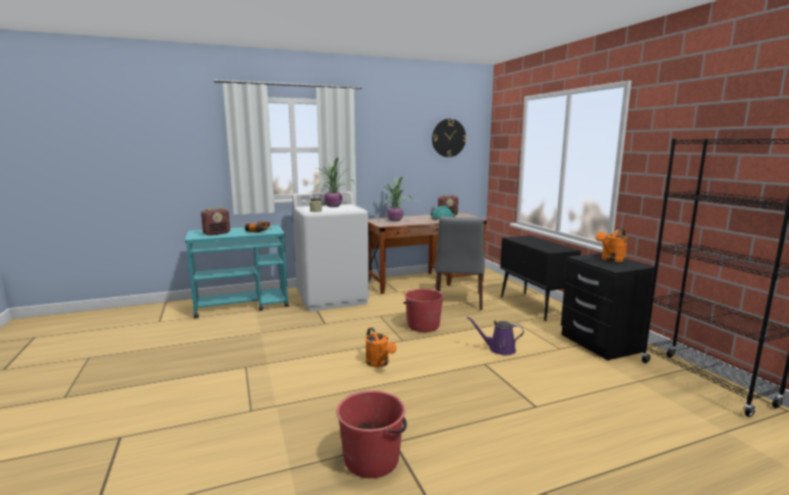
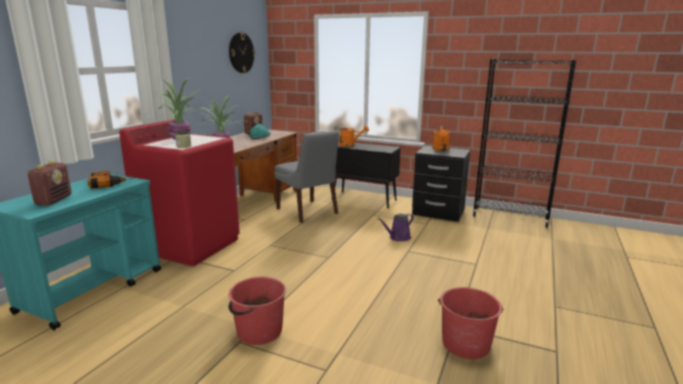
camera: 45 degrees left, 5 degrees up
(332, 298) = (191, 245): white washing machine -> red washing machine
(379, 363) = (346, 282): orange watering can -> orange watering can (350, 145)
(423, 326) = (320, 240): red bucket -> red bucket (258, 331)

